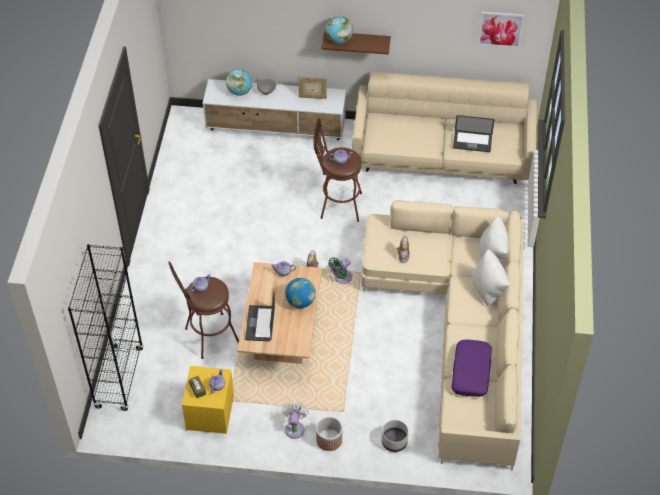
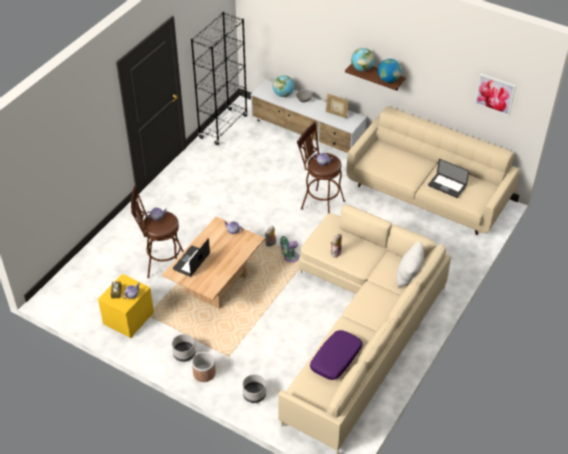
camera: 25 degrees right, 5 degrees down
(119, 378) = (80, 269): black bookcase -> black bookcase (223, 127)
(295, 428) = (184, 354): white fan -> grey planter
(300, 301) = (232, 256): globe -> globe (388, 80)
(488, 292) = (389, 303): white pillow -> none

